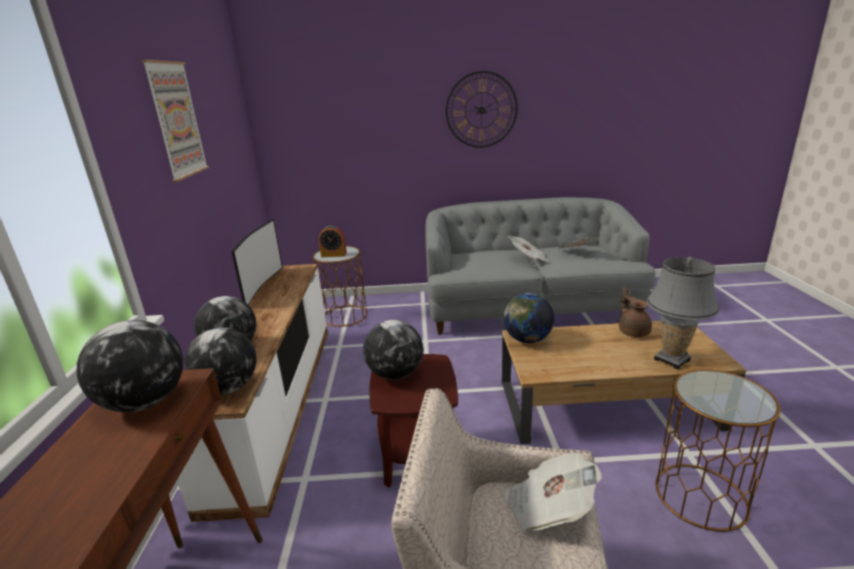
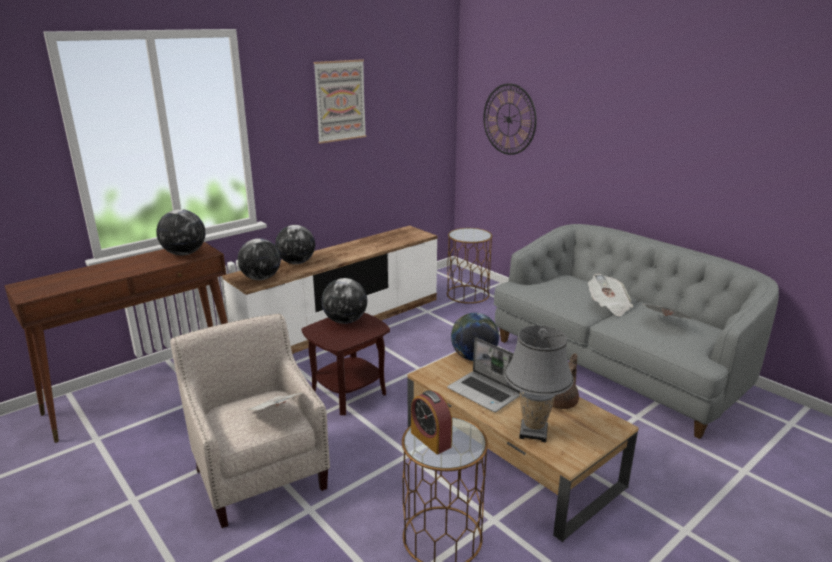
camera: 50 degrees right, 0 degrees up
(261, 286) = (378, 236): television -> none
(334, 255) = (466, 234): alarm clock -> alarm clock (430, 439)
(481, 110) = (644, 129): wall clock -> wall clock (509, 119)
(592, 357) = (485, 392): none -> laptop

